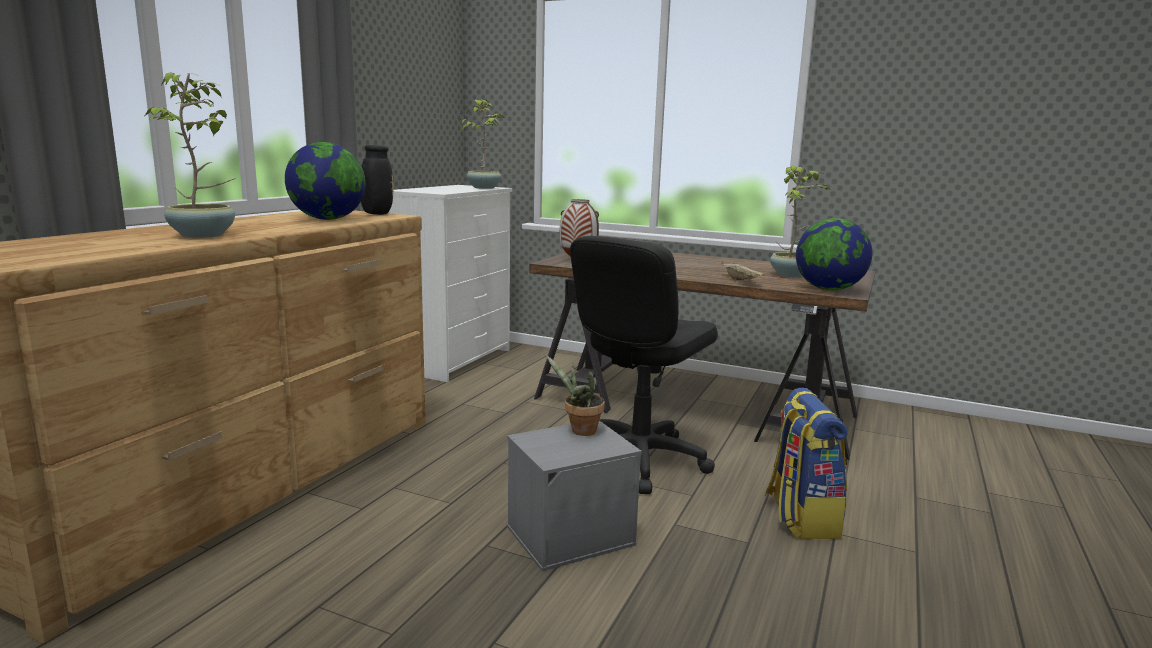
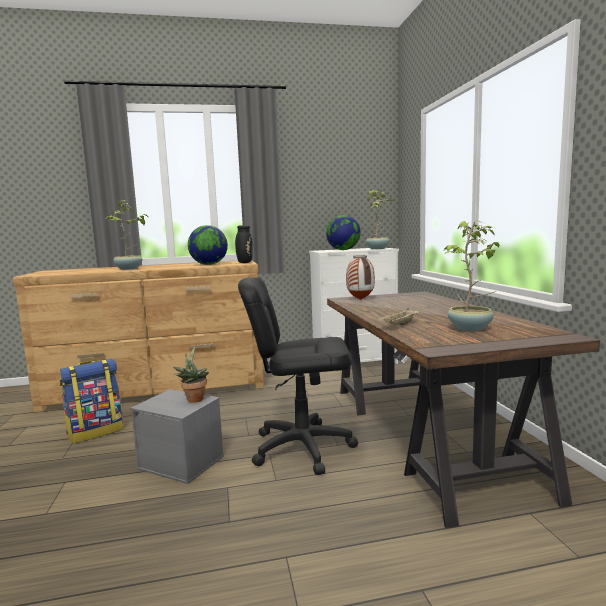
camera: 55 degrees right, 5 degrees down
(800, 516) = (295, 532): backpack -> backpack (96, 431)
(828, 289) = (438, 343): globe -> globe (343, 250)

